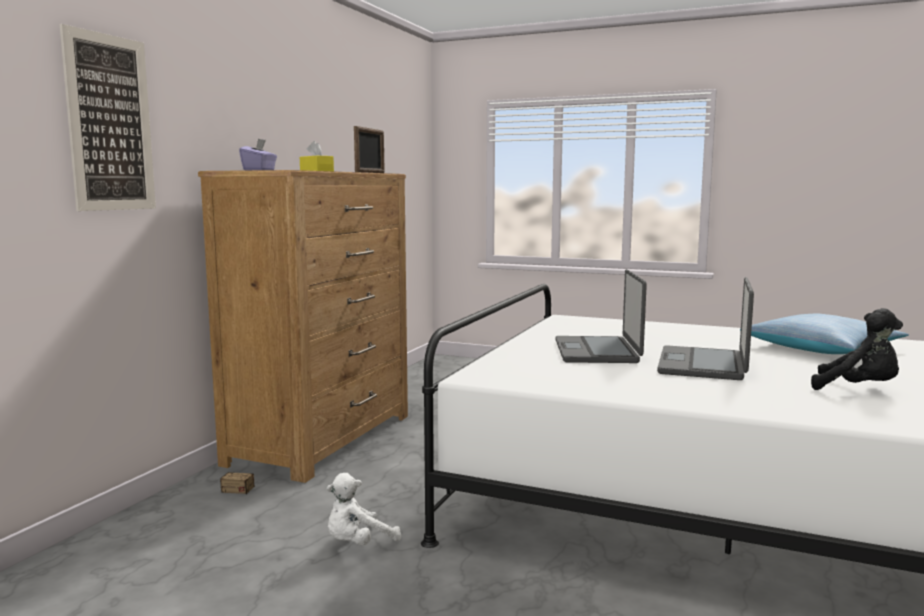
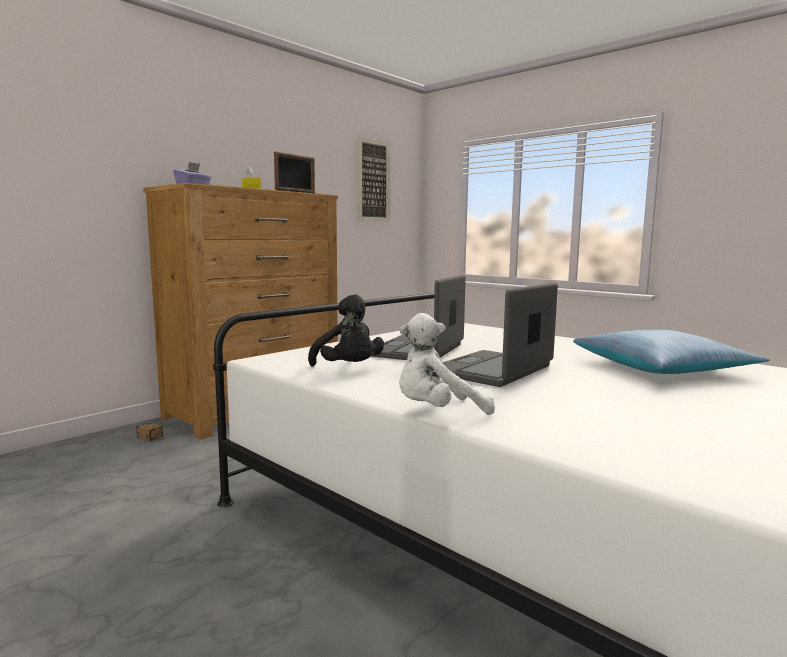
camera: 20 degrees right, 0 degrees up
(110, 123) = (55, 147): picture -> picture (373, 181)
(358, 544) = (174, 493): white plush toy -> white plush toy (437, 412)
(858, 389) = (618, 410): black plush toy -> black plush toy (348, 369)

